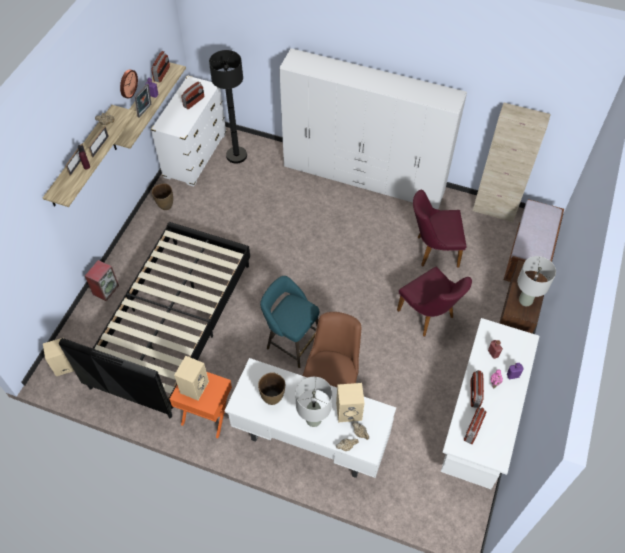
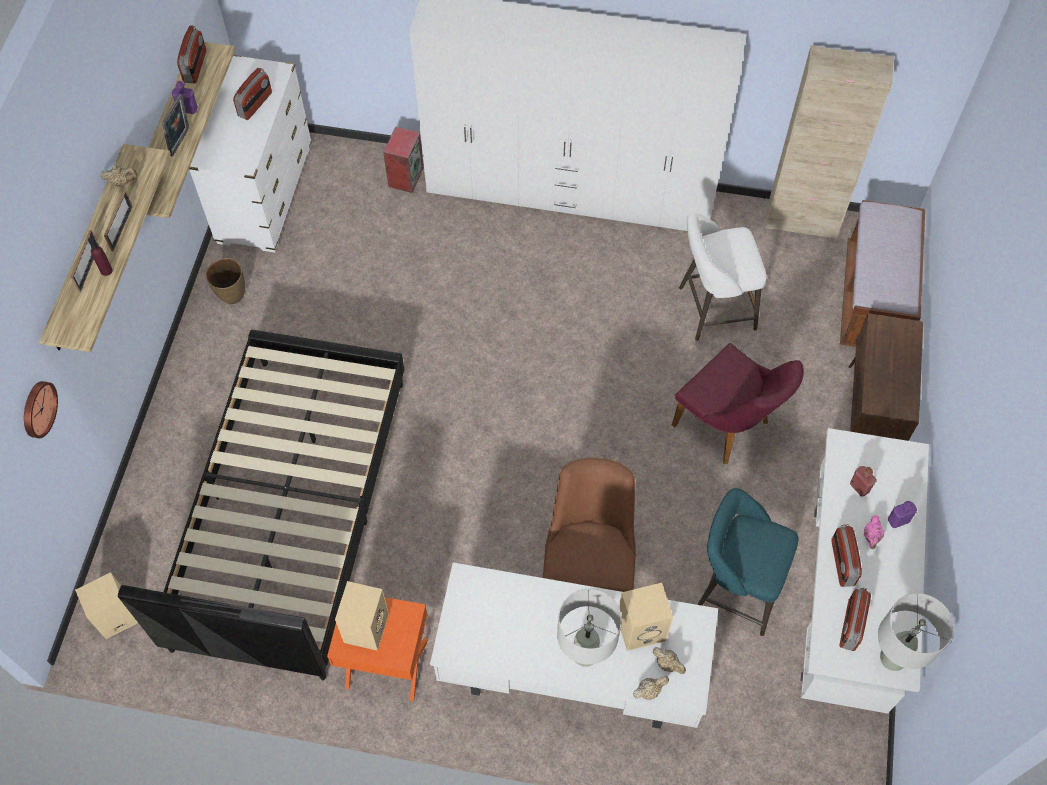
camera: 10 degrees left, 5 degrees up
(106, 289) = (159, 467): speaker -> speaker (405, 176)
(127, 83) = (142, 98): wall clock -> wall clock (37, 409)
(236, 155) = (338, 184): black floor lamp -> none
(273, 397) = (508, 626): brown vase -> none
(291, 341) = (504, 509): turquoise stool -> turquoise stool (735, 588)
(433, 250) = (712, 309): purple chair -> white stool
(525, 300) = (893, 384): grey table lamp -> grey table lamp (893, 658)

